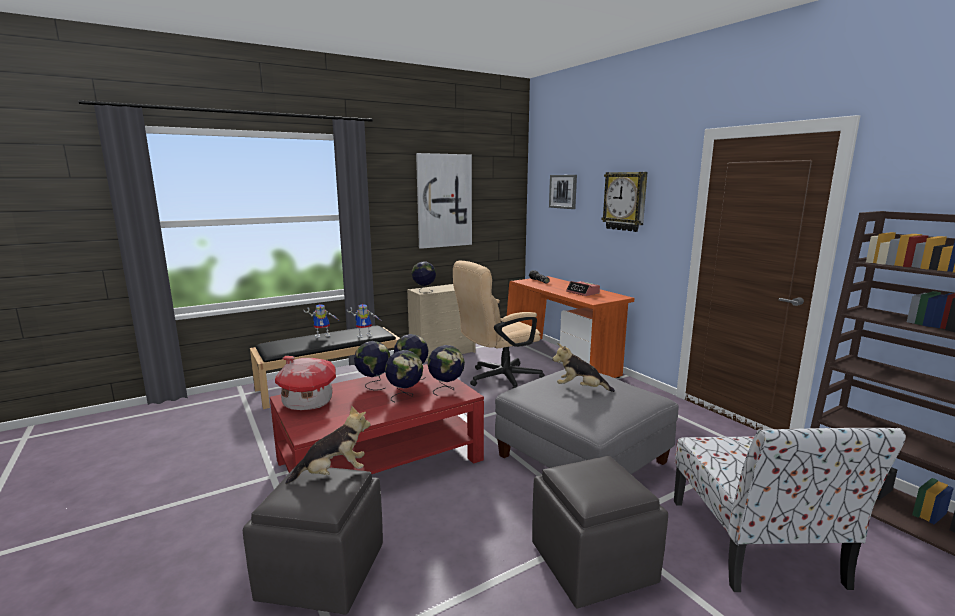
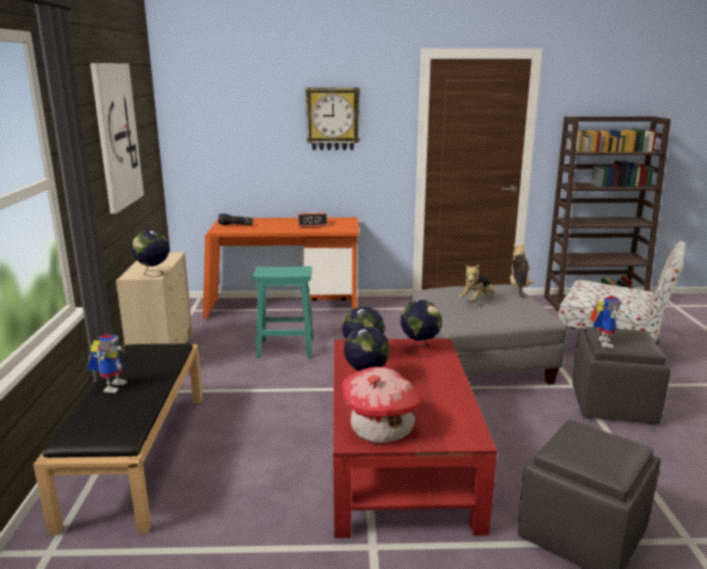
camera: 60 degrees left, 5 degrees up
(333, 473) = (575, 434): plush toy -> plush toy (519, 288)
(365, 335) = (164, 358): toy robot -> toy robot (601, 342)
(405, 396) = (417, 371): globe -> none
(498, 379) = (284, 348): beige office chair -> turquoise stool
(563, 191) = (232, 111): picture -> none

